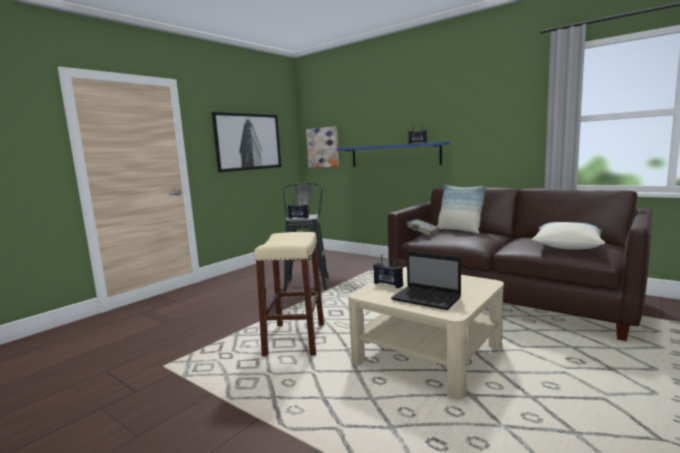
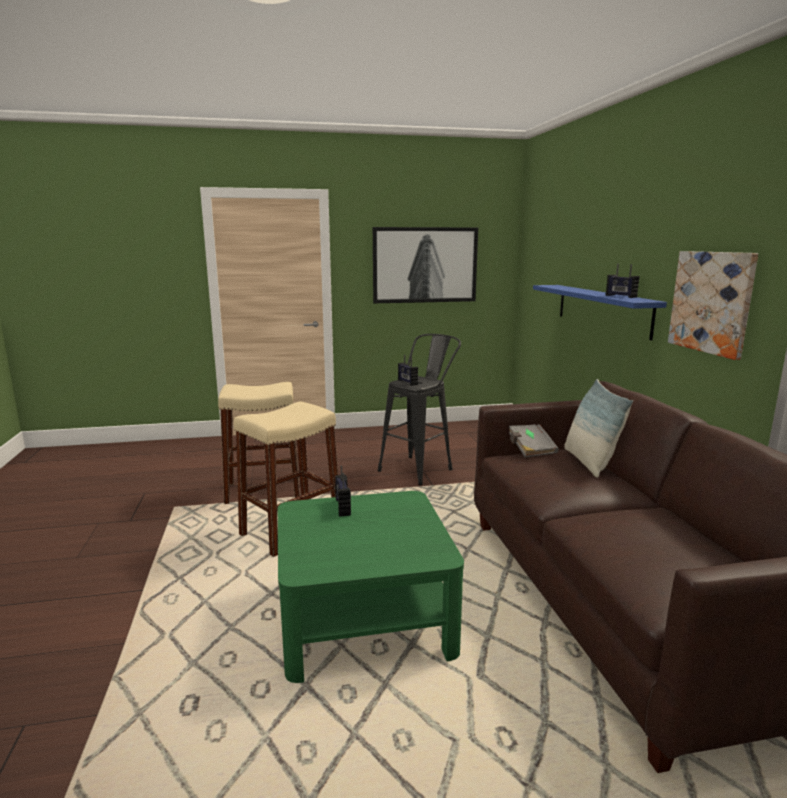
camera: 40 degrees right, 5 degrees up
(222, 329) = (263, 490): none -> beige stool
(323, 147) = (536, 279): picture -> picture (711, 302)
(427, 299) = (326, 543): laptop -> none
(428, 354) = (364, 617): beige coffee table -> green coffee table
(567, 246) = (658, 555): pillow -> none

